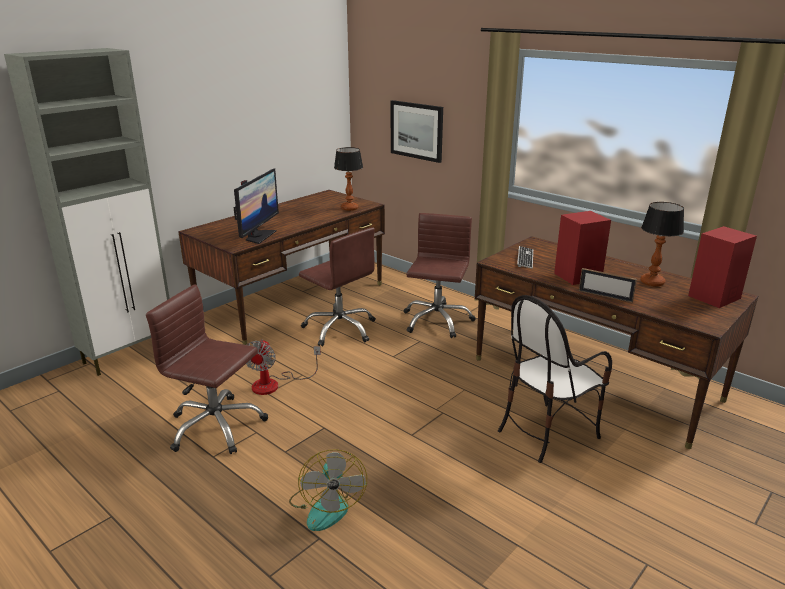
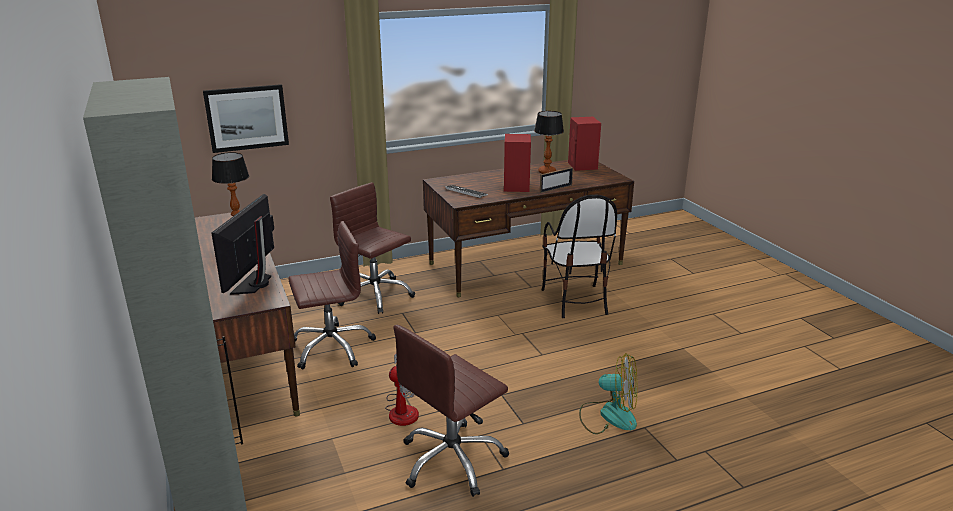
camera: 65 degrees left, 0 degrees up
(258, 236) = (254, 284): monitor -> monitor turned 120 degrees counterclockwise

